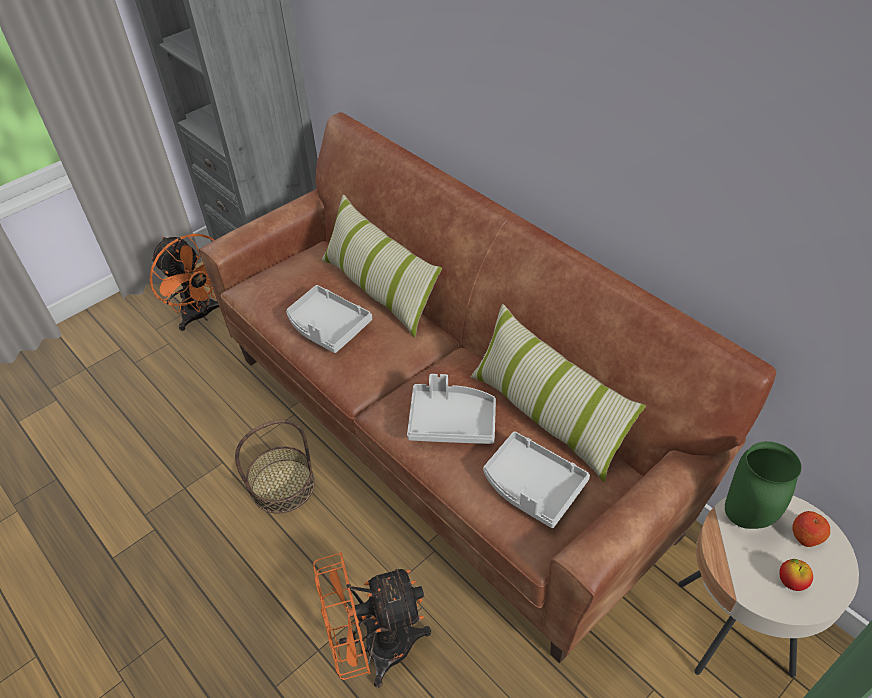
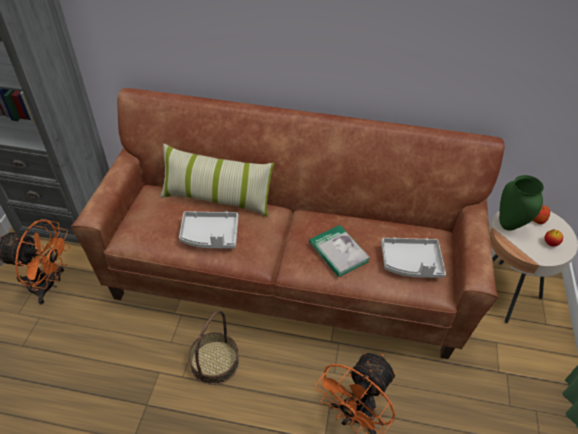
camera: 40 degrees left, 0 degrees up
(452, 421) = (338, 252): grey tray -> book
(547, 415) = (379, 223): pillow -> none

